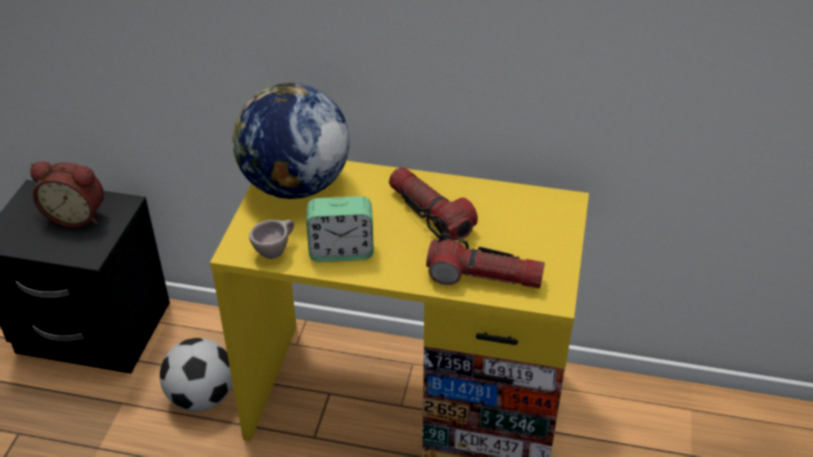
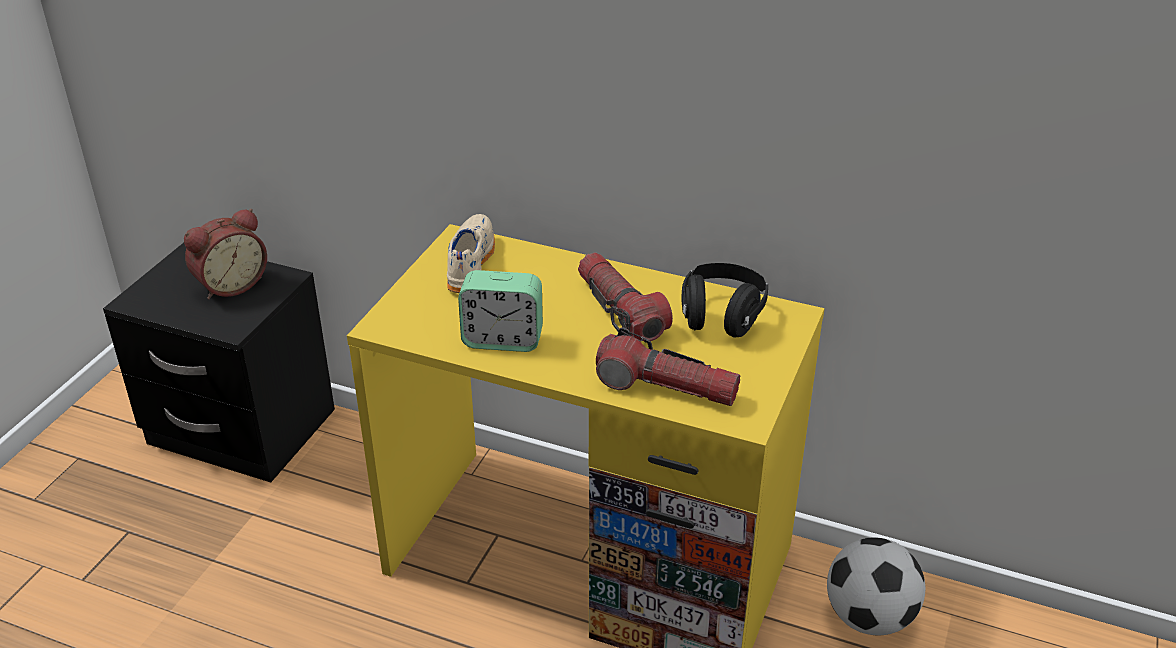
camera: 10 degrees right, 5 degrees down
(77, 215) = (230, 284): alarm clock -> alarm clock turned 60 degrees counterclockwise
(202, 397) = (346, 519): football -> football (869, 617)
(275, 250) = (425, 331): beige cup -> none
(294, 186) = (468, 265): globe -> beige shoe
(511, 210) = (721, 317): none -> black headphones

